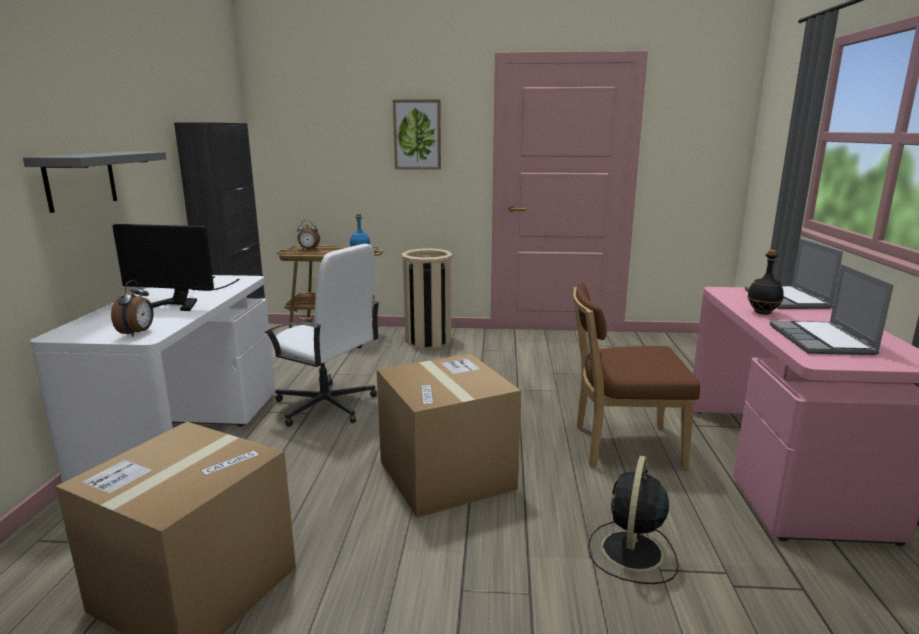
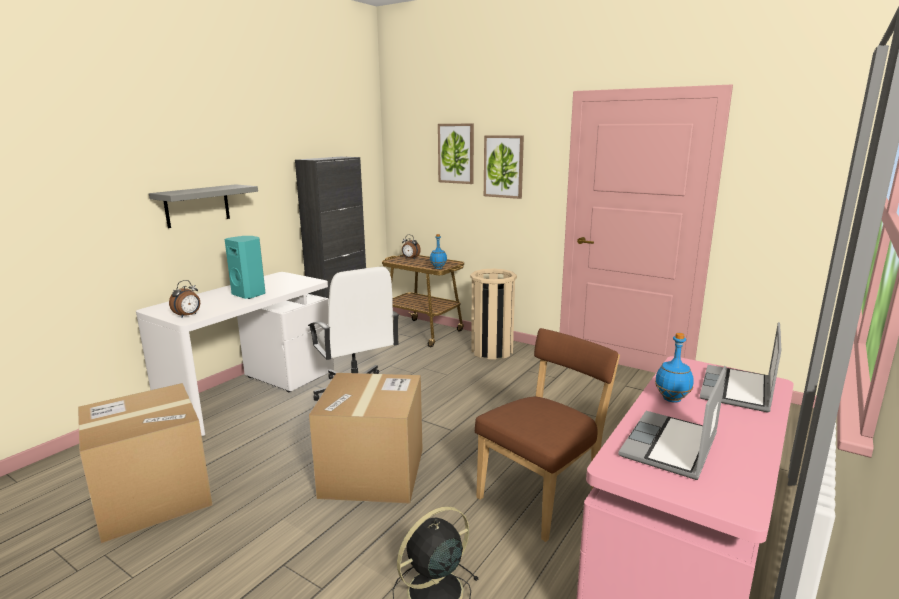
camera: 30 degrees right, 0 degrees up
(185, 301) = (250, 294): monitor -> turquoise speaker
(355, 121) = (456, 153): none -> picture
(621, 446) = (542, 496): brown chair -> brown chair turned 105 degrees clockwise
(762, 312) = (671, 399): black bottle -> blue bottle

